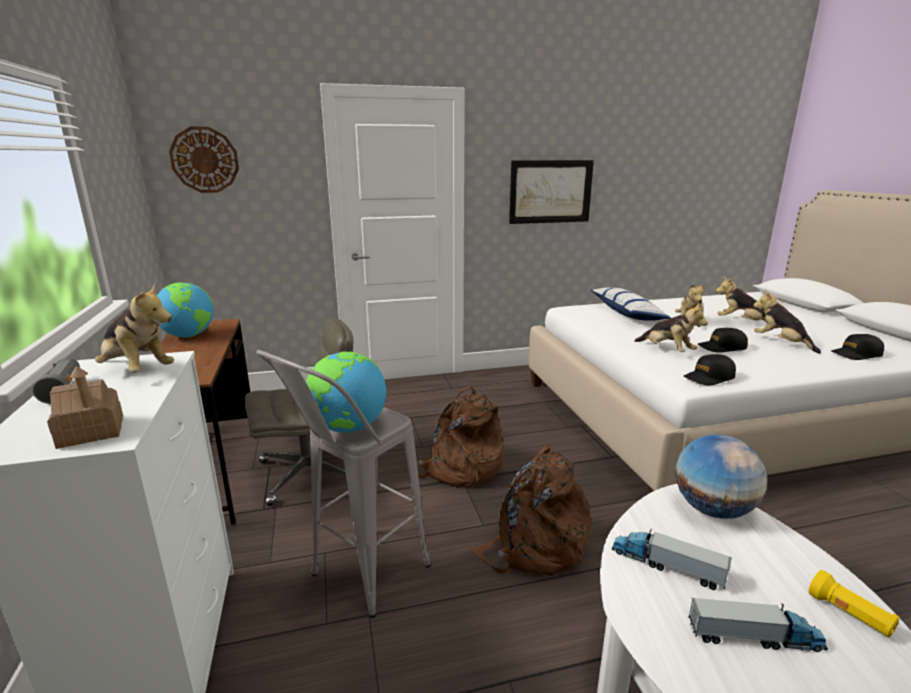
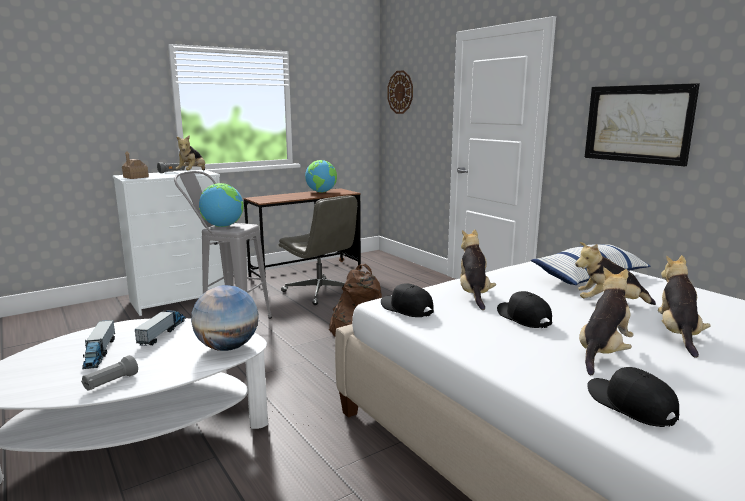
camera: 70 degrees right, 5 degrees down
(534, 545) = (276, 365): brown backpack -> none
(667, 350) = (473, 294): plush toy -> plush toy turned 150 degrees clockwise
(849, 615) = (110, 383): yellow flashlight -> grey flashlight

